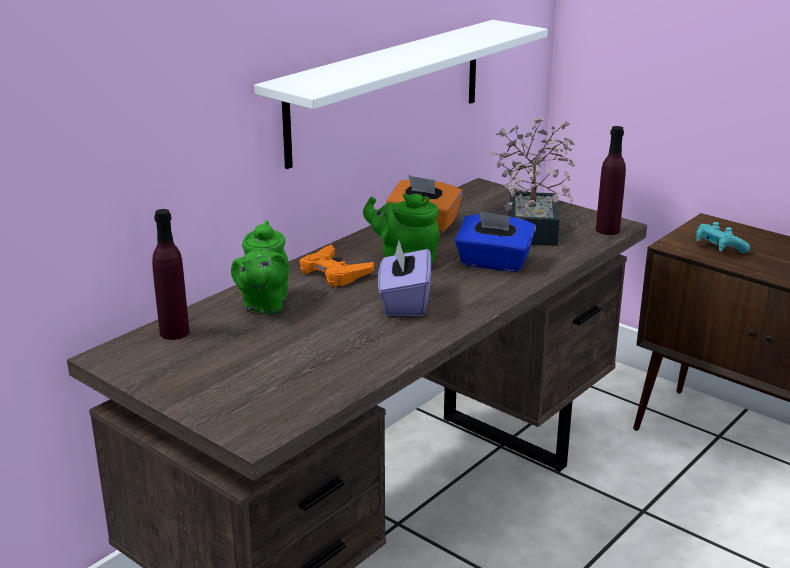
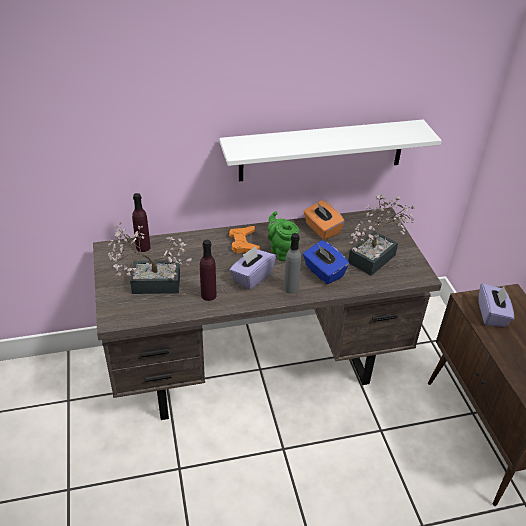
camera: 35 degrees right, 15 degrees up
(252, 367) = (150, 283): none -> potted plant
(264, 305) = (193, 248): green teapot -> none
(477, 294) = (291, 288): none -> grey bottle
(607, 230) = (413, 277): purple bottle -> purple bottle (208, 295)
(719, 248) = (492, 314): turquoise game controller -> purple tissue box

